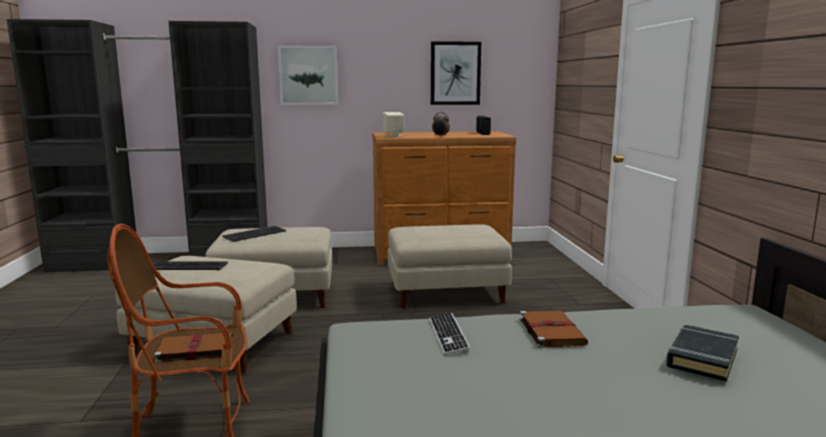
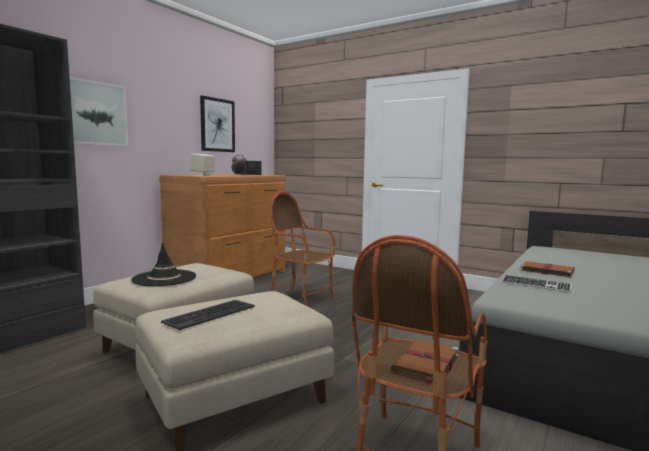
camera: 50 degrees left, 5 degrees down
(255, 234) = (164, 278): keyboard -> black hat
(447, 293) = (301, 299): beige ottoman -> armchair
(702, 358) = (605, 263): black book -> none

